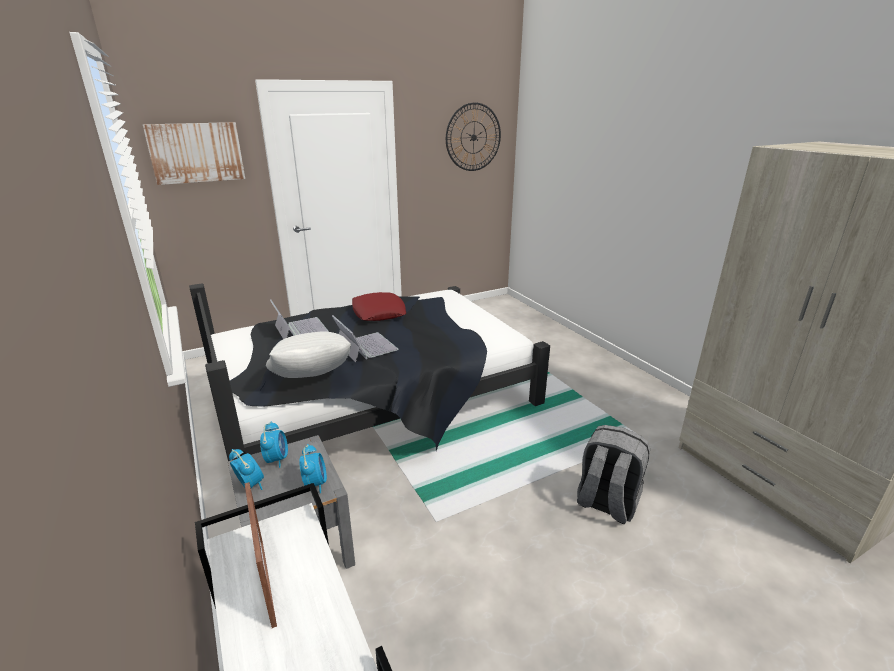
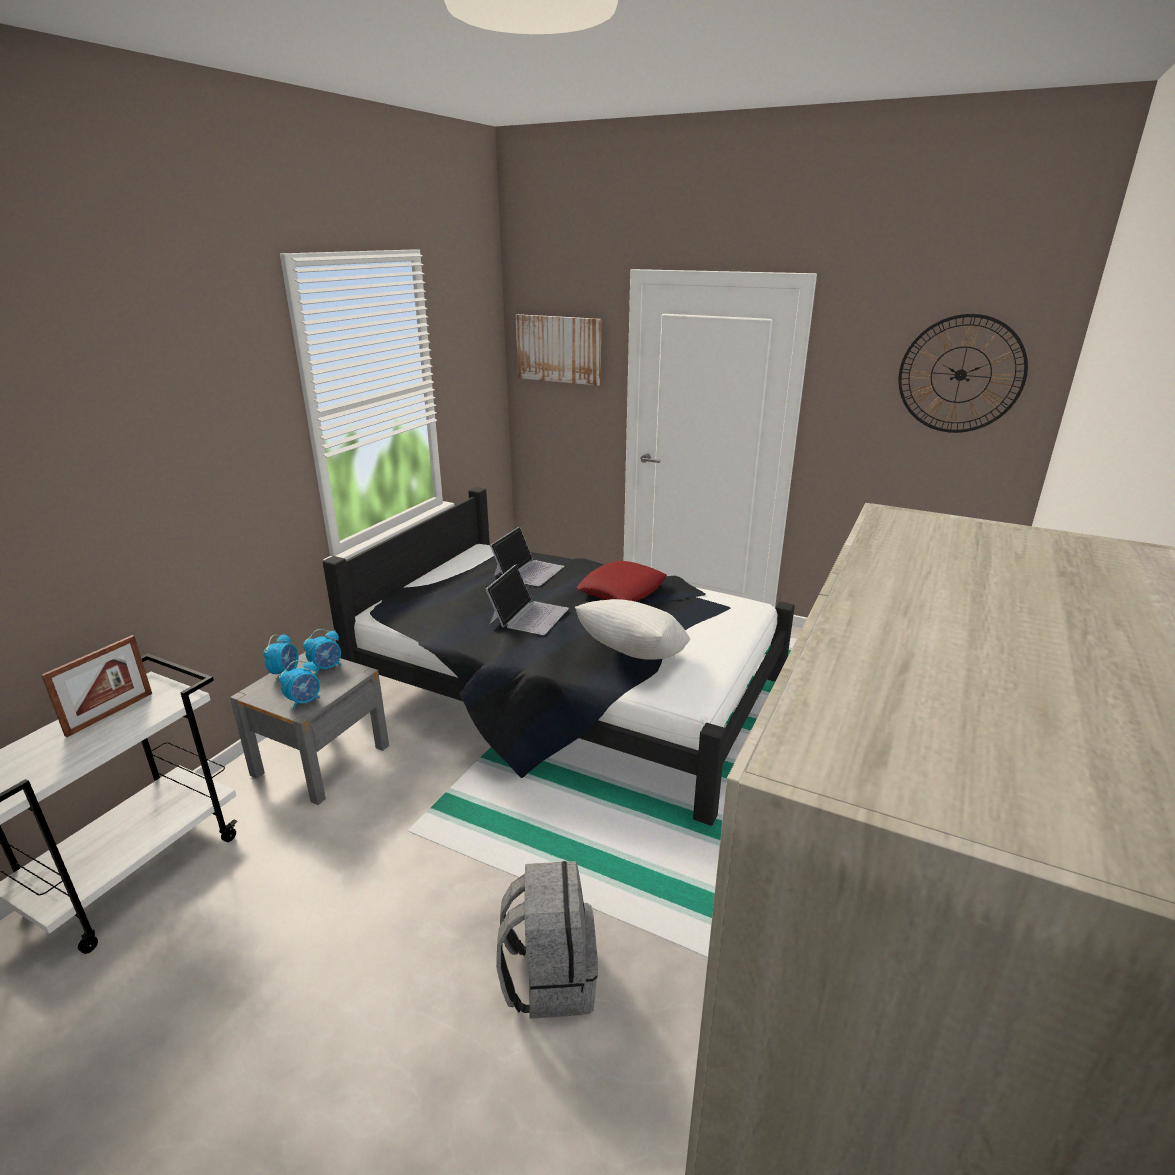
camera: 55 degrees right, 0 degrees up
(311, 379) = (437, 618): white pillow -> white pillow (633, 659)

